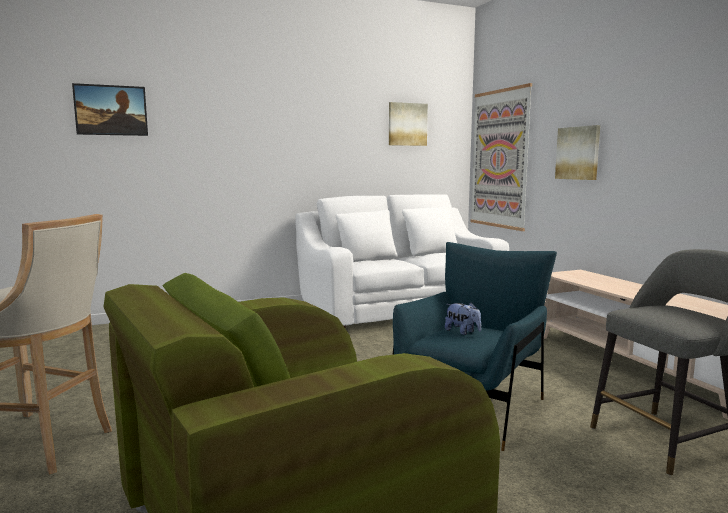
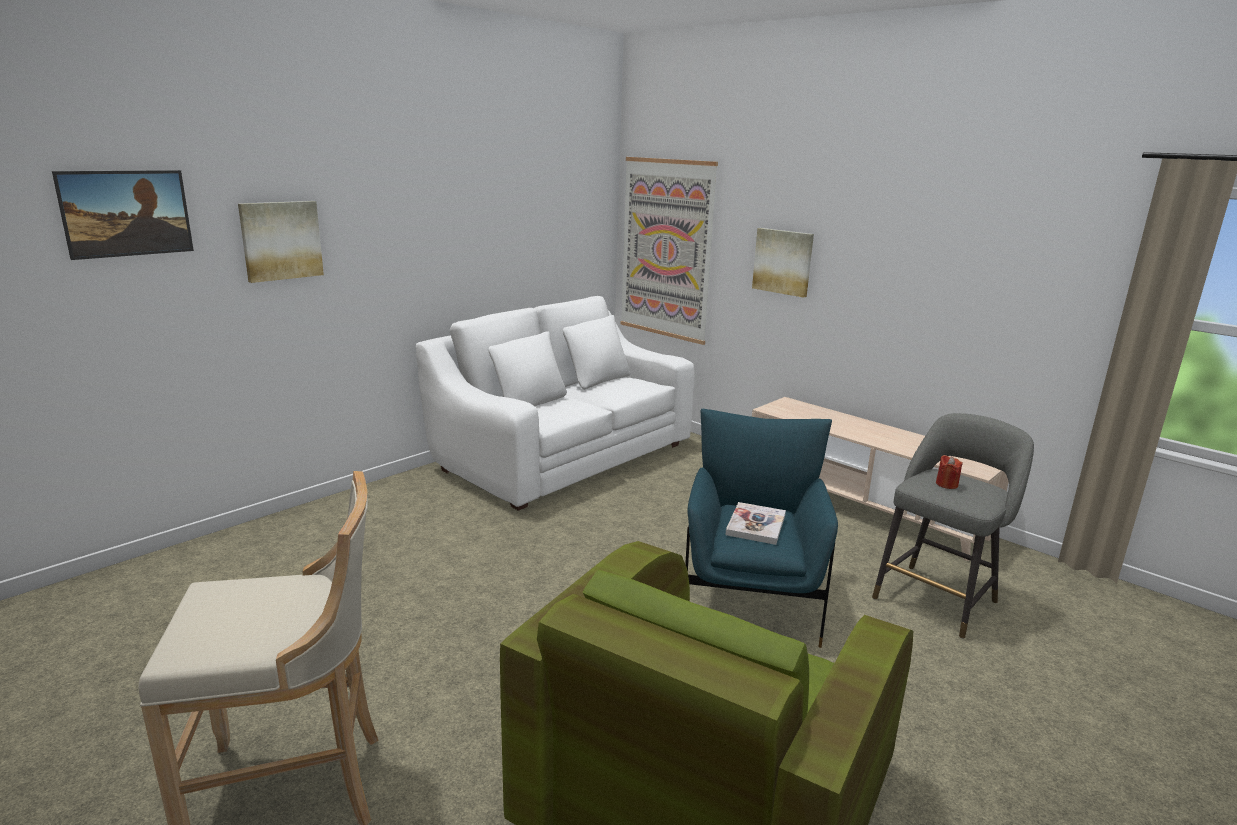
camera: 25 degrees left, 10 degrees up
(407, 124) = (547, 201): picture -> picture (281, 240)
(462, 332) = (756, 525): plush toy -> book
(661, 312) = (946, 484): none -> red candle

